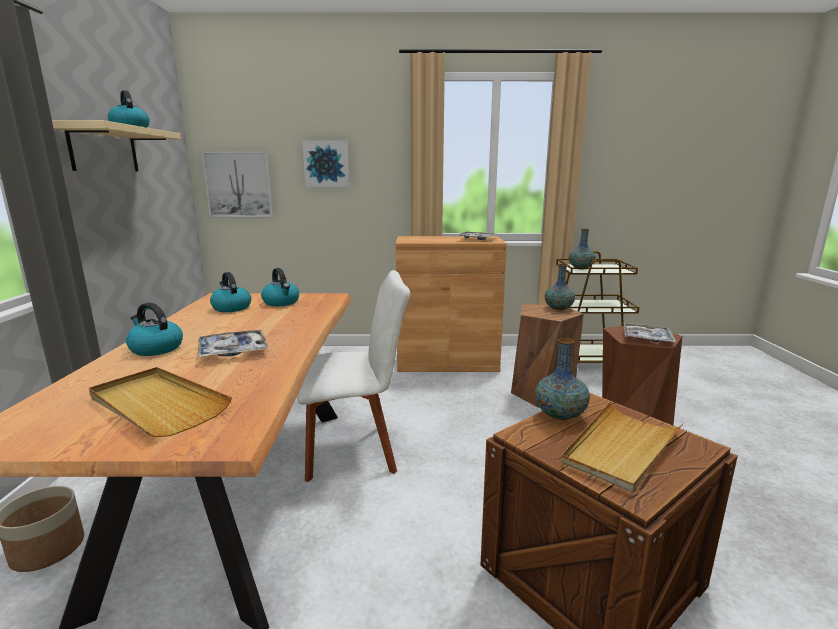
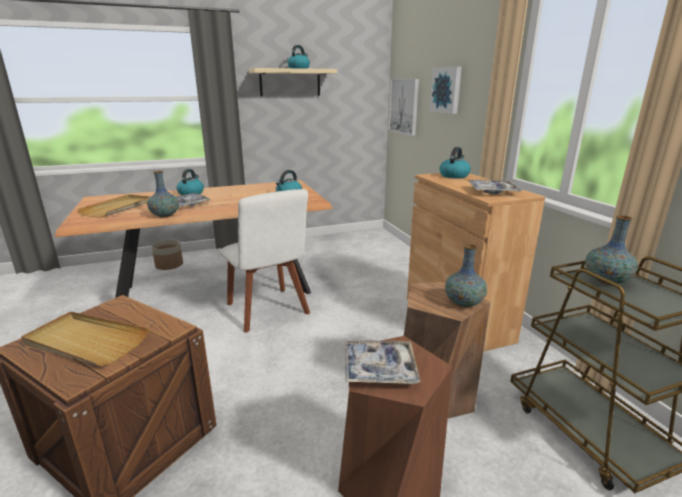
camera: 70 degrees right, 5 degrees up
(231, 308) = (269, 189): kettle -> kettle (454, 175)
(560, 415) = (147, 315): vase -> vase (165, 215)

